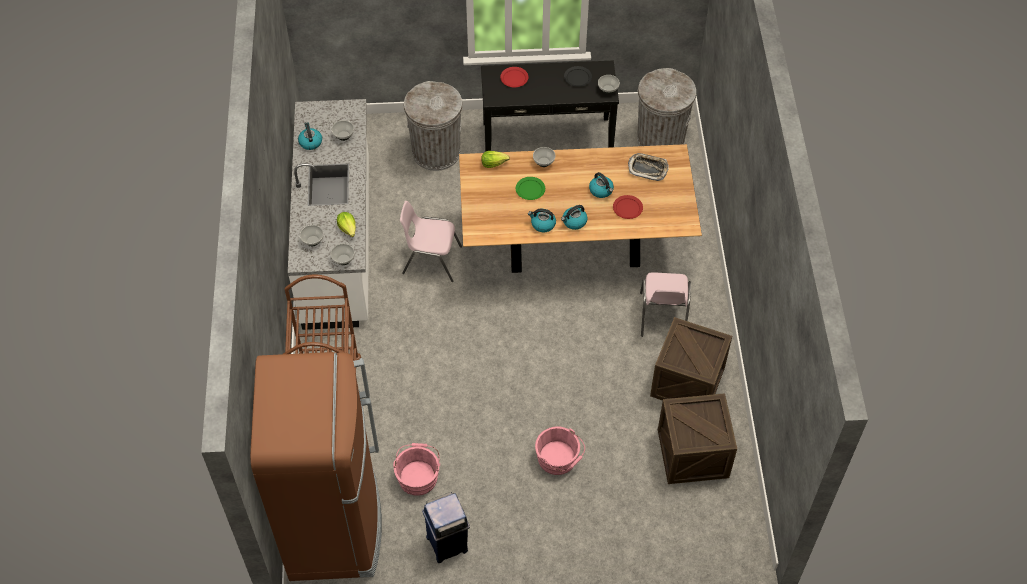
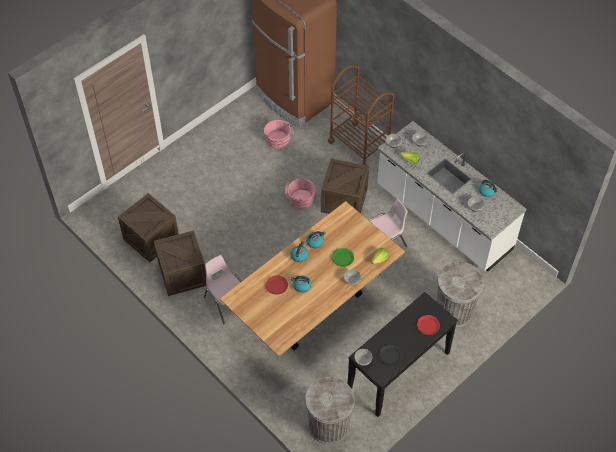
camera: 140 degrees right, 0 degrees up
(422, 338) = (344, 200): none -> crate
(448, 543) = (236, 124): blue trash can -> none
(559, 459) = (217, 191): pink bucket -> pink bucket (300, 199)
(648, 168) = (287, 320): tray -> none

